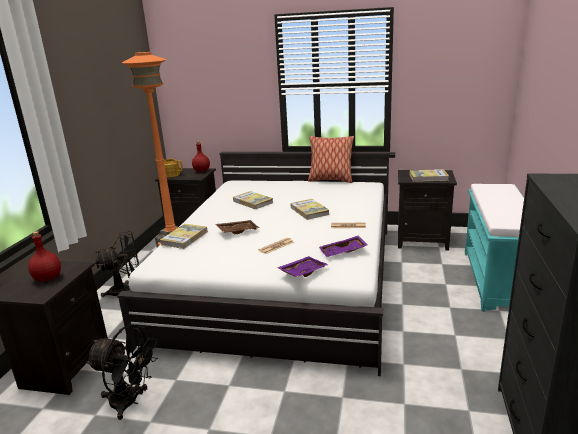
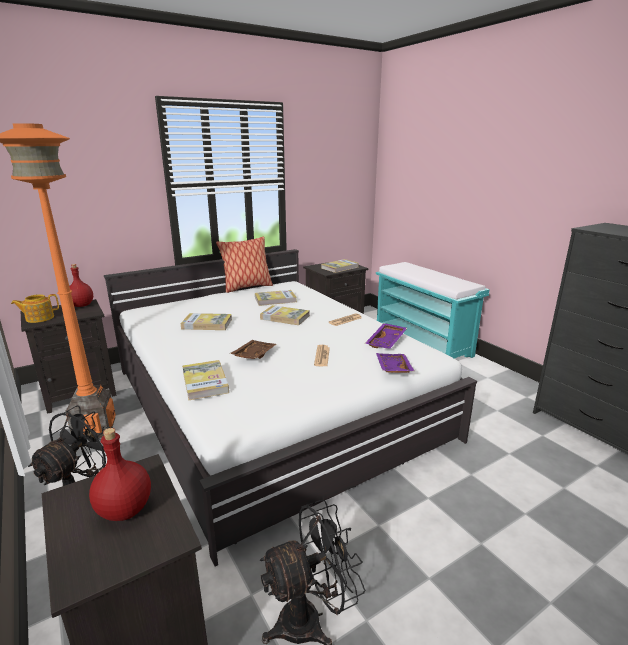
camera: 45 degrees left, 0 degrees up
(330, 195) = (275, 300): none -> book

